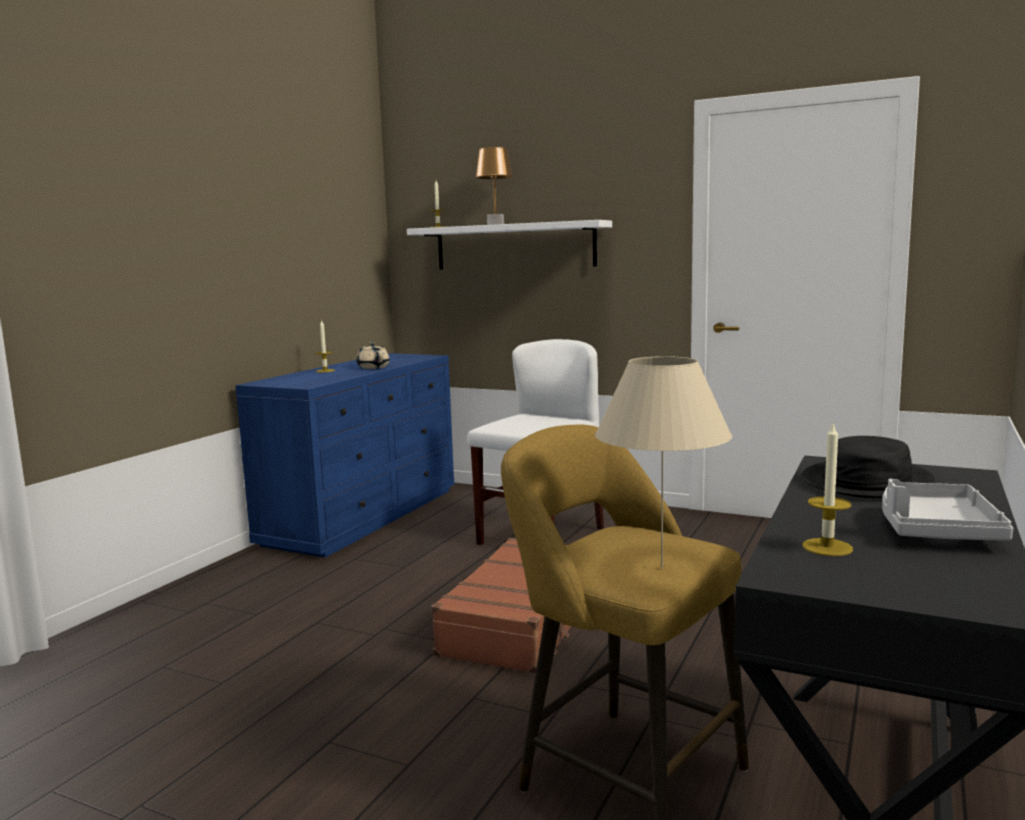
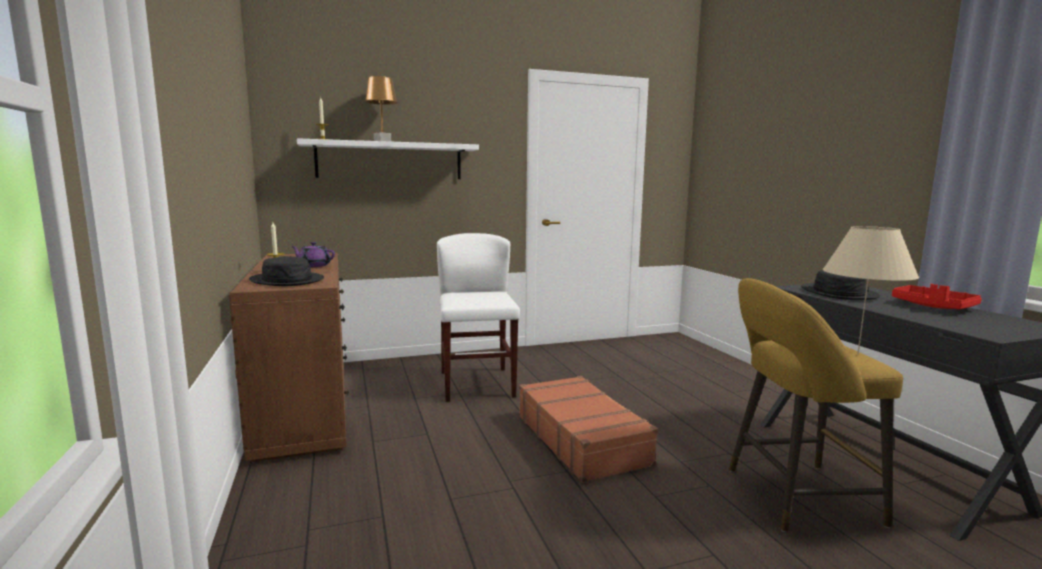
camera: 45 degrees left, 0 degrees up
(302, 379) = (287, 280): none -> black hat
(364, 516) = (305, 407): blue dresser -> brown dresser
(373, 367) = (314, 265): beige teapot -> purple teapot
(827, 547) = (947, 321): candle -> none
(935, 529) = (932, 306): grey tray -> red tray

